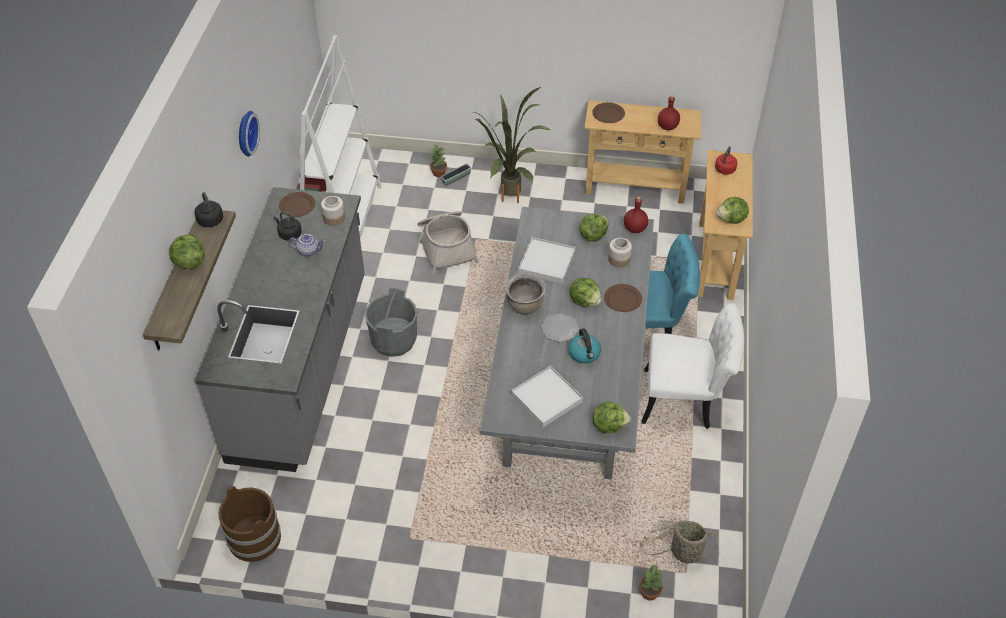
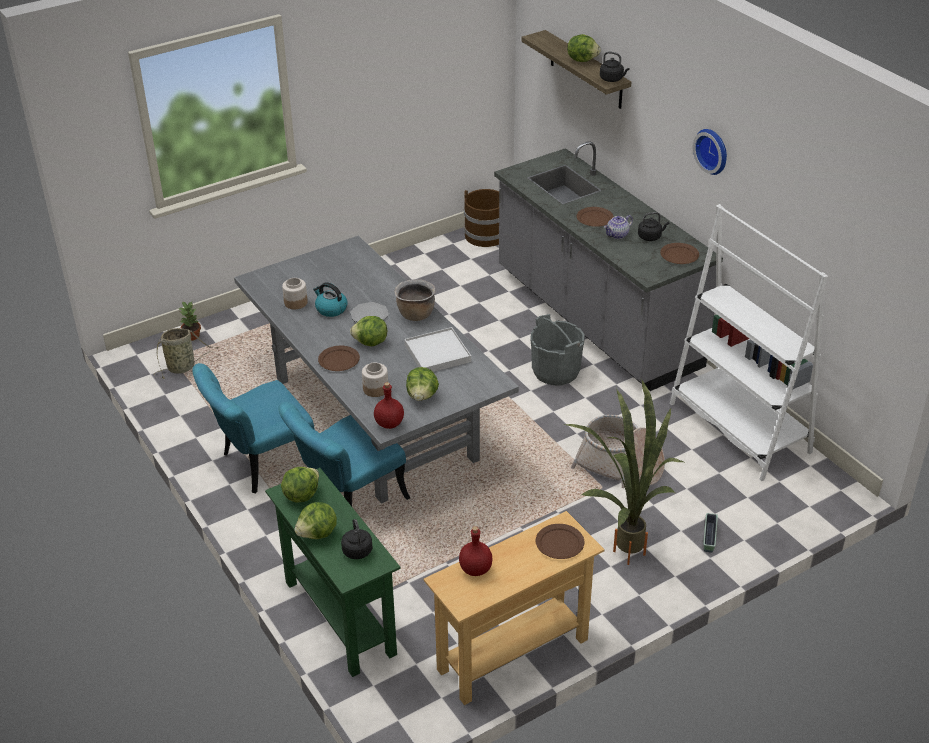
camera: 140 degrees right, 10 degrees down
(299, 278) = (595, 218): none -> brown plate
(334, 218) = (637, 263): jar -> jar (295, 303)
(438, 173) = (733, 531): potted plant -> none
(546, 398) = (330, 271): white tray -> none
(609, 425) = (266, 279): lettuce -> lettuce (318, 534)
(686, 400) = (261, 464): white chair -> turquoise chair
(715, 260) = (339, 617): beige console table -> green console table
(724, 170) = (357, 549): red kettle -> black kettle

